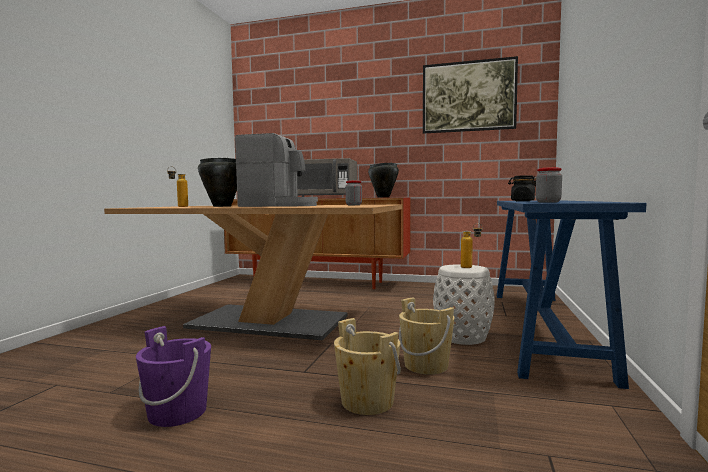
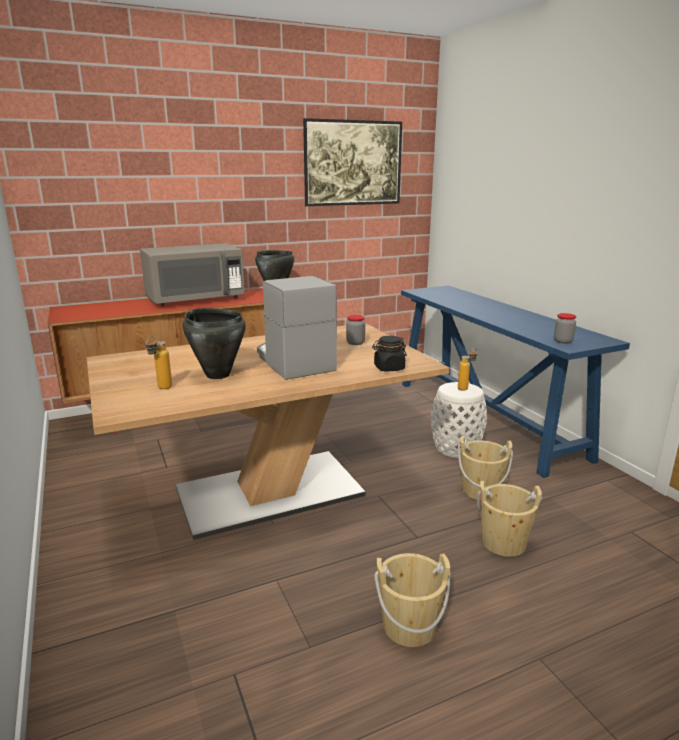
camera: 40 degrees left, 15 degrees up
(177, 412) = (409, 626): purple bucket -> beige bucket
(279, 206) = (293, 362): coffee machine -> coffee machine turned 90 degrees counterclockwise
(522, 201) = (482, 314): black jar -> black jar (389, 368)

